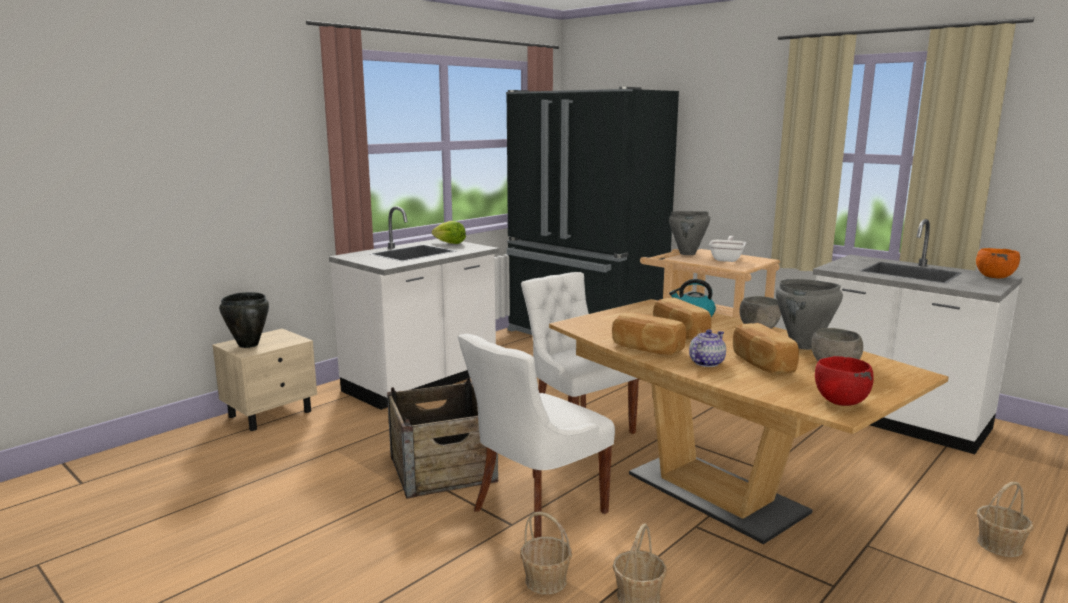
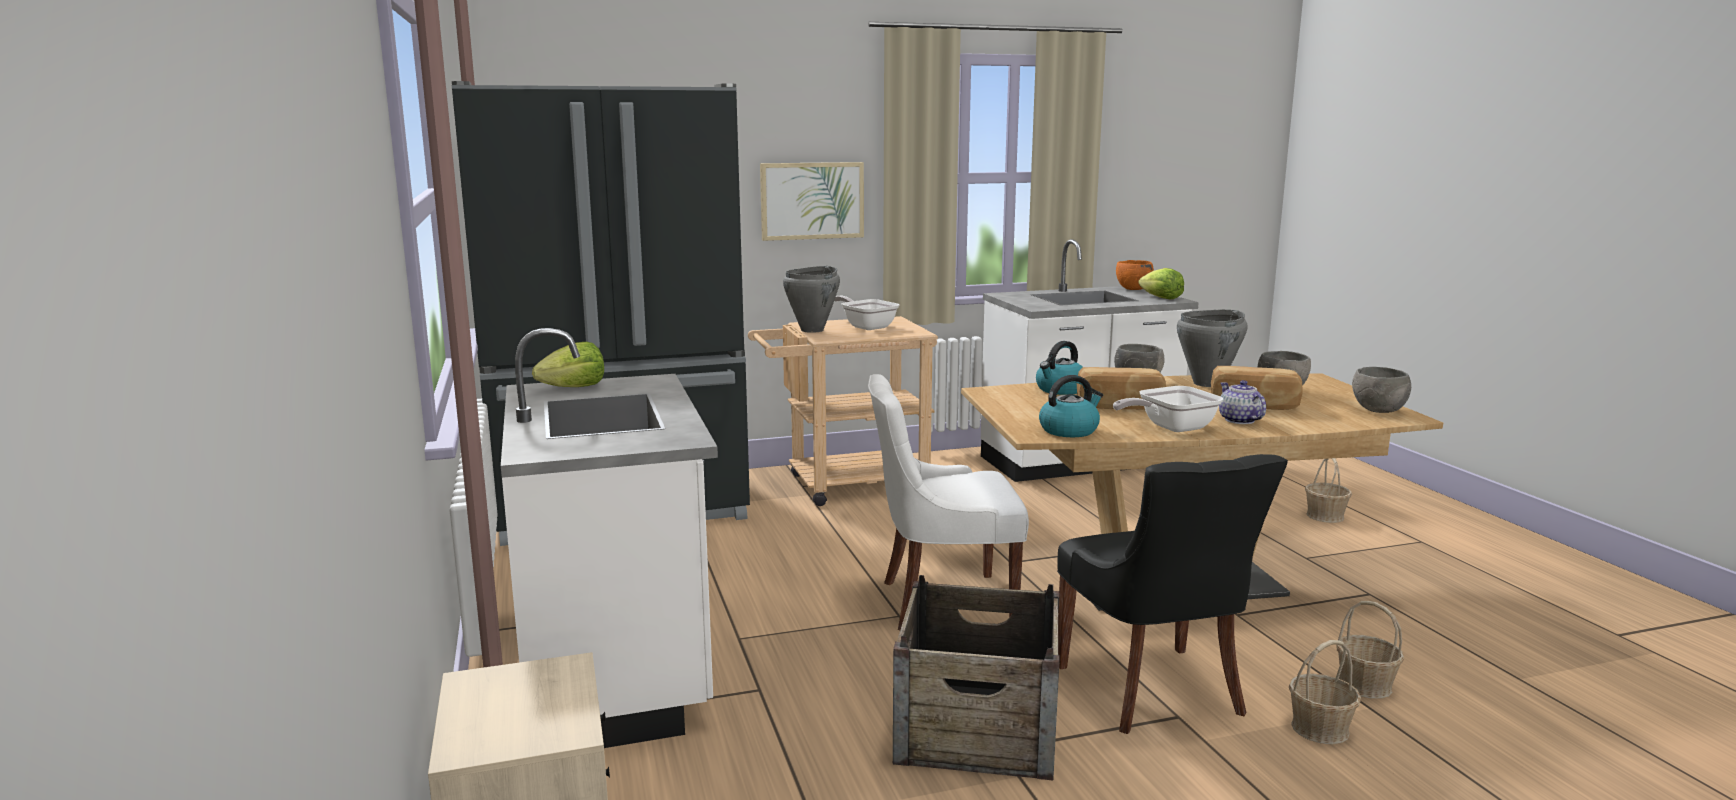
camera: 60 degrees left, 0 degrees up
(248, 345) = (513, 725): black cooking pot -> none
(536, 511) = (1153, 691): white chair -> black chair
(596, 329) = (1069, 430): none -> kettle
(647, 348) = (1170, 428): bread -> frying pan
(738, 167) = (812, 200): none -> picture
(840, 402) = (1378, 411): red bowl -> grey bowl
(979, 286) = (1161, 298): none -> lettuce

